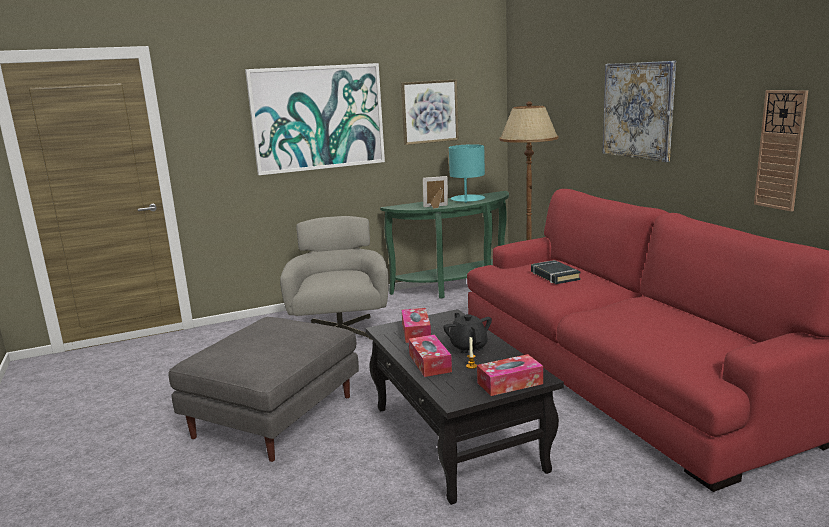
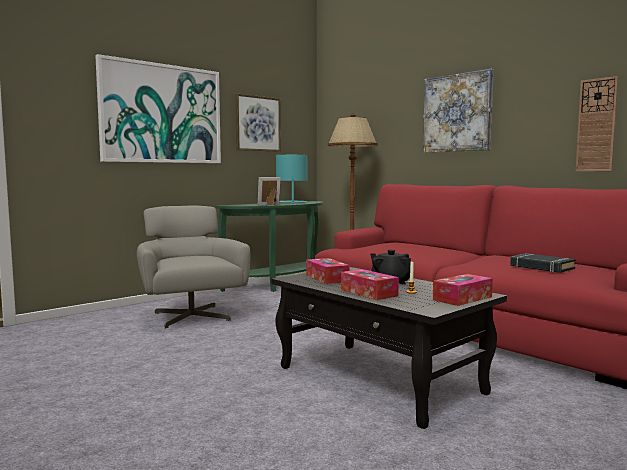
camera: 20 degrees left, 10 degrees down
(275, 415) = (169, 382): grey ottoman -> none
(554, 276) = (405, 247): black book -> black book (541, 267)

